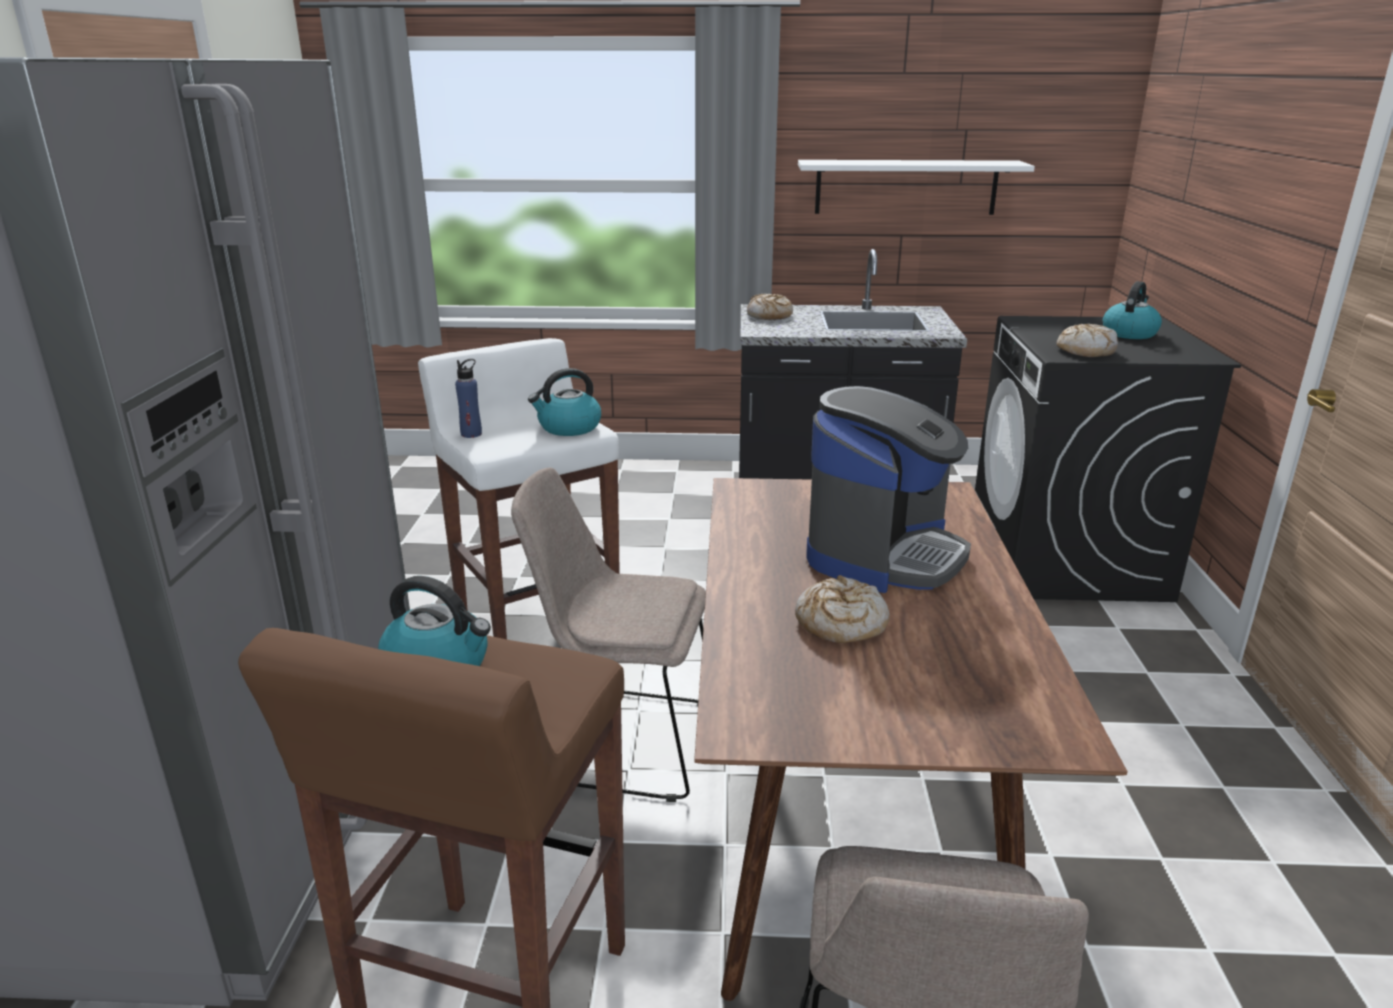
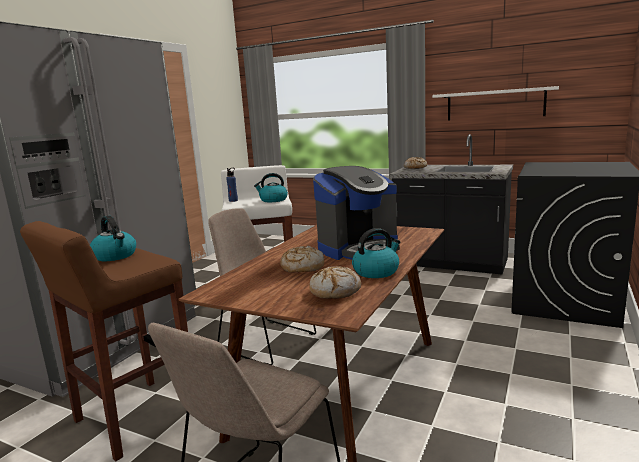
camera: 25 degrees right, 10 degrees down
(1085, 351) = (551, 172): bread -> bread (335, 290)
(1129, 333) = (593, 166): kettle -> kettle (376, 271)

